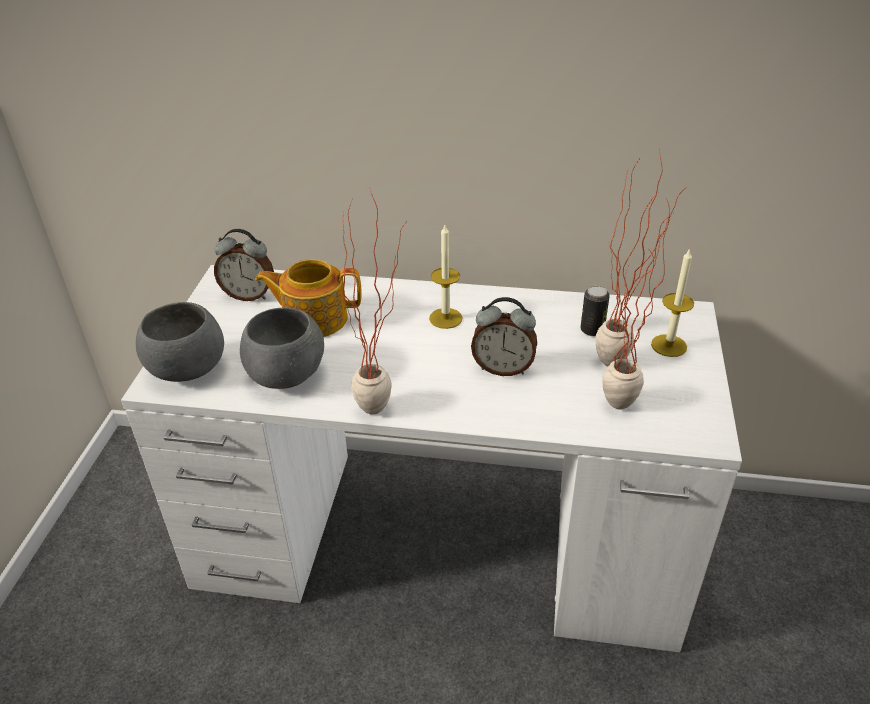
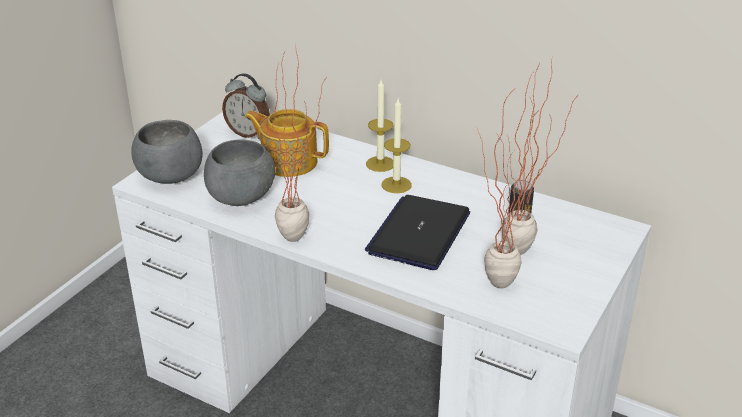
camera: 20 degrees right, 5 degrees down
(503, 368) = (419, 233): alarm clock -> laptop
(669, 345) = (580, 250): candle -> candle (380, 164)

